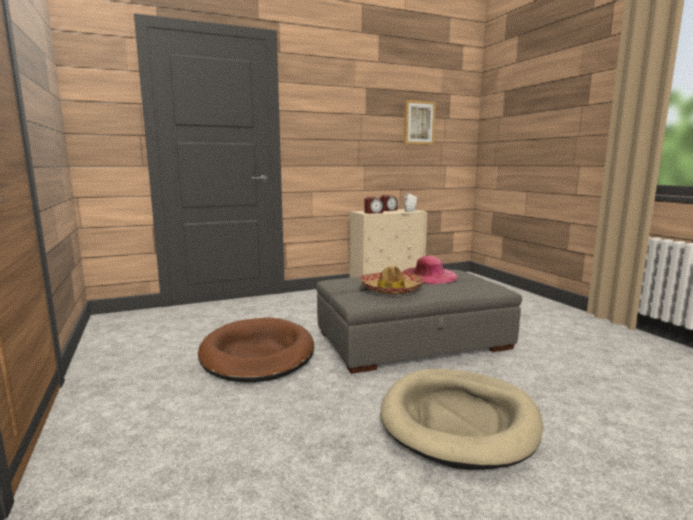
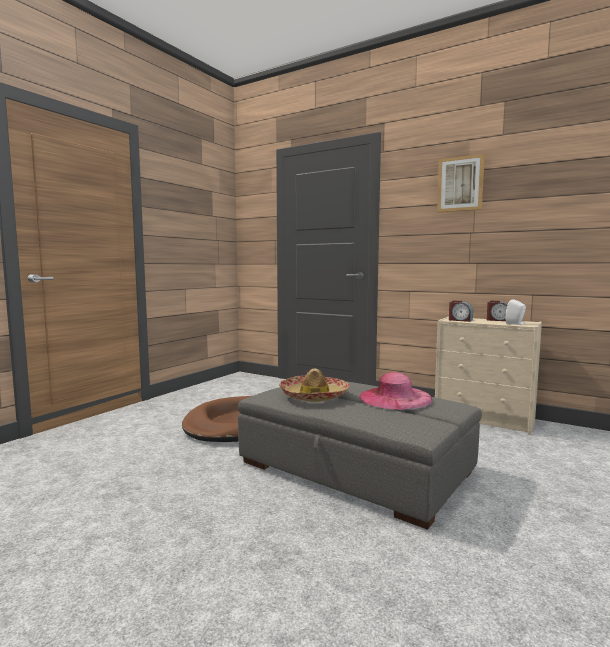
camera: 55 degrees right, 5 degrees down
(419, 123) = (567, 203): picture -> picture (460, 184)
(459, 420) = (199, 531): beige dog bed -> none

